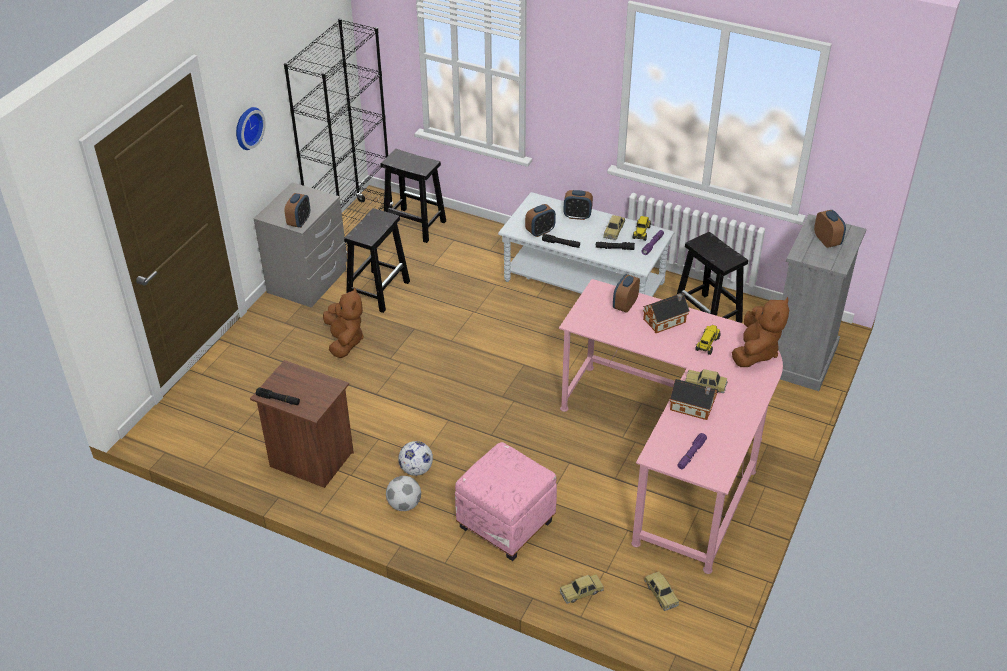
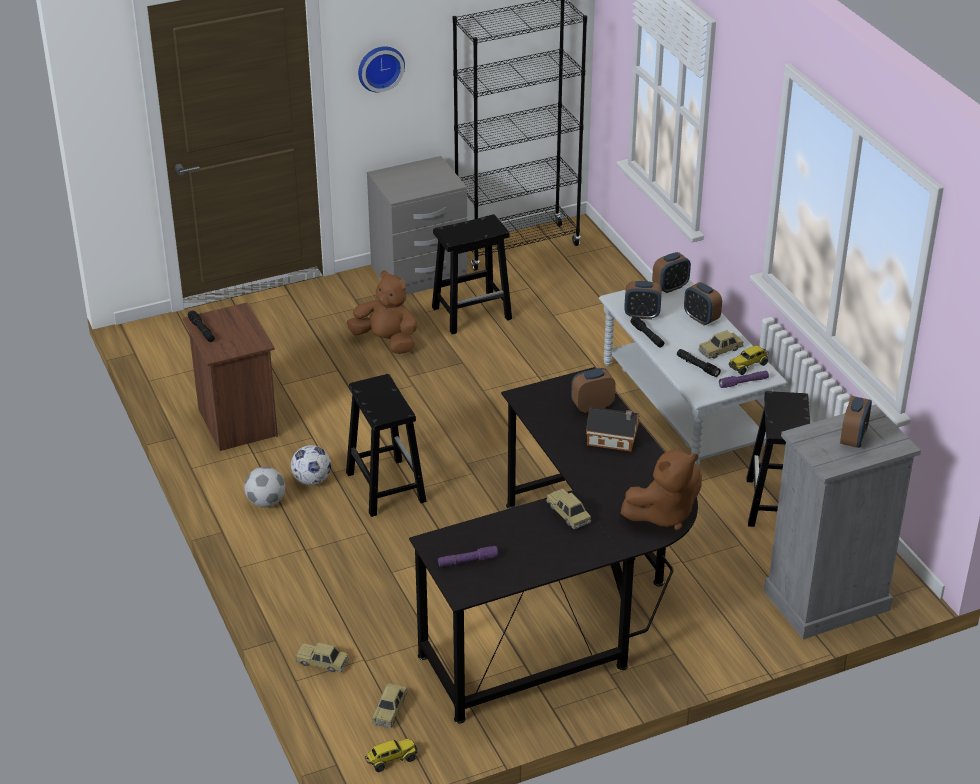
camera: 40 degrees right, 5 degrees down
(299, 222) = (401, 193): alarm clock -> alarm clock (670, 287)
(345, 341) = (386, 341): brown plush toy -> brown plush toy turned 90 degrees counterclockwise
(413, 225) = (581, 270): black stool -> black stool (385, 486)
(507, 524) = (330, 570): pink ottoman -> none
(673, 452) = (566, 603): pink desk -> black desk
(693, 407) = (528, 525): toy house -> none
(707, 344) = (624, 481): toy truck -> toy truck (391, 759)

